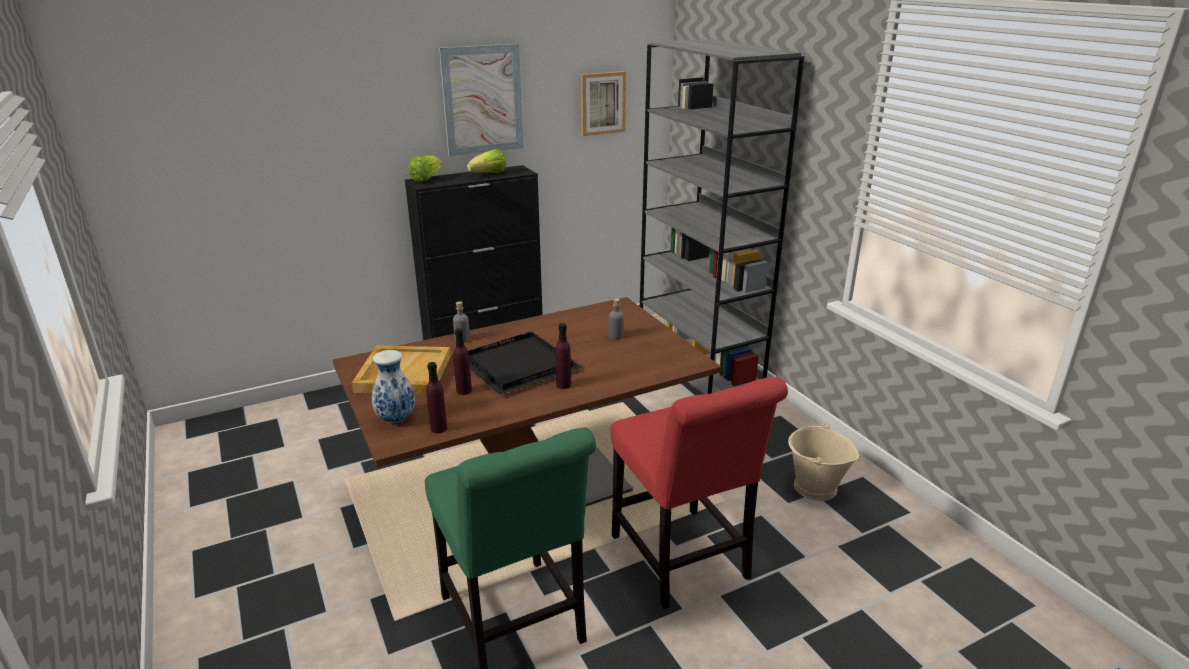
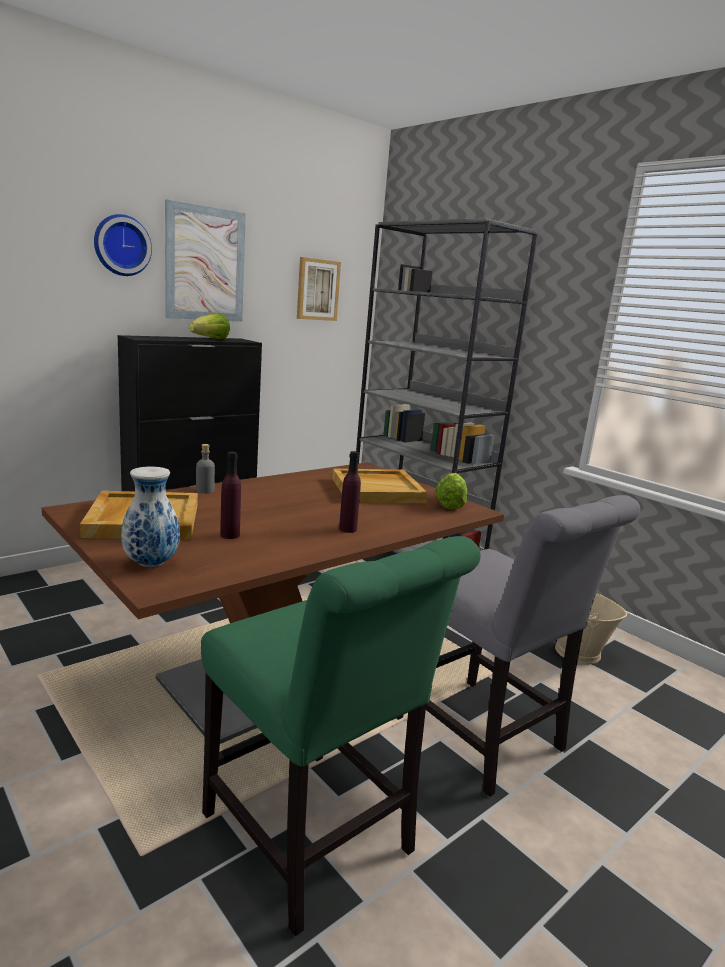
camera: 15 degrees left, 10 degrees down
(402, 98) = (121, 245): none -> wall clock
(426, 179) = (142, 336): lettuce -> lettuce (450, 504)
(438, 428) = (214, 572): purple bottle -> none
(517, 367) = (284, 514): black tray -> none
(615, 336) = (377, 490): grey bottle -> beige tray
(683, 562) = (485, 738): red chair -> grey chair

